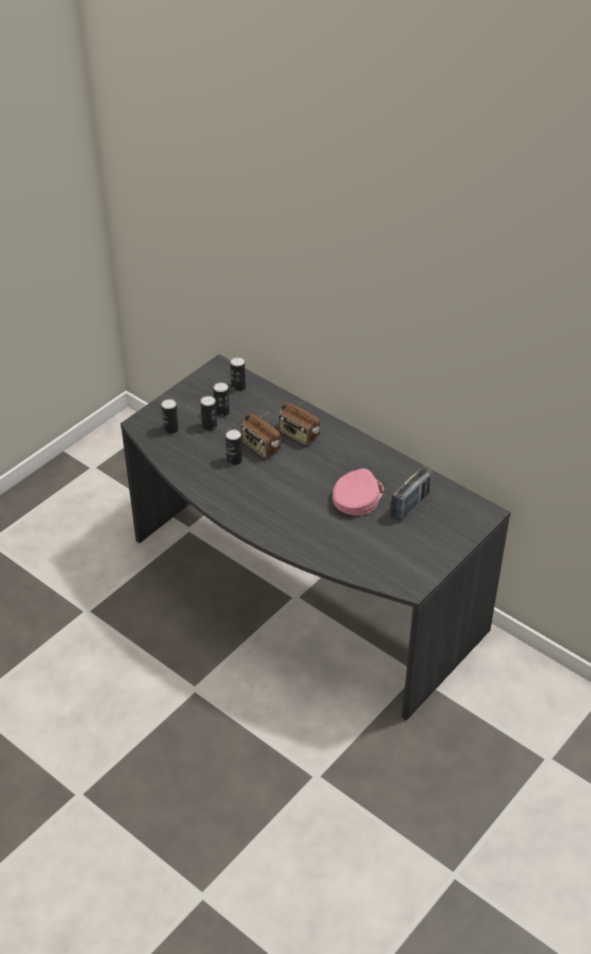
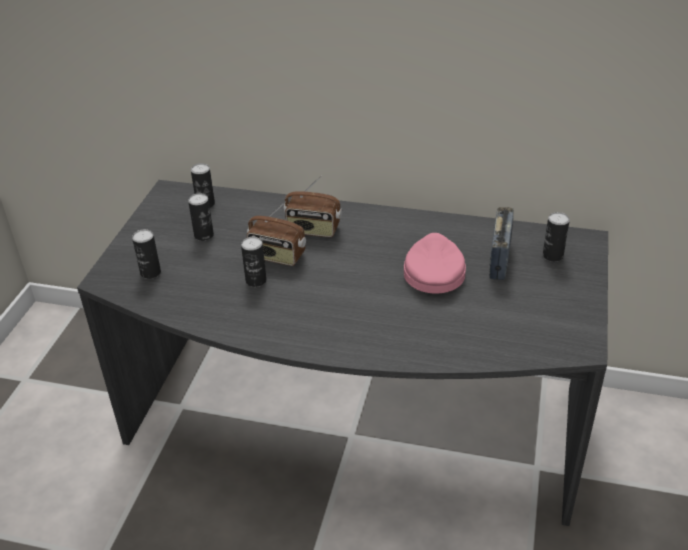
camera: 25 degrees left, 5 degrees down
(209, 426) = (198, 254): can -> can (552, 256)

